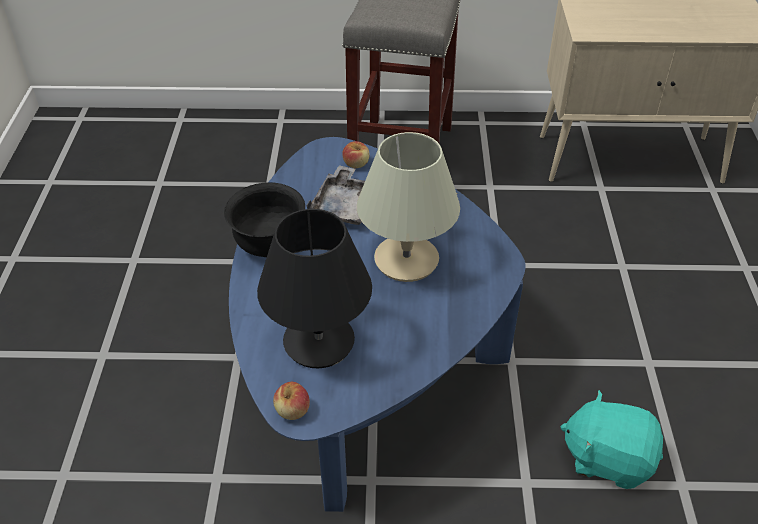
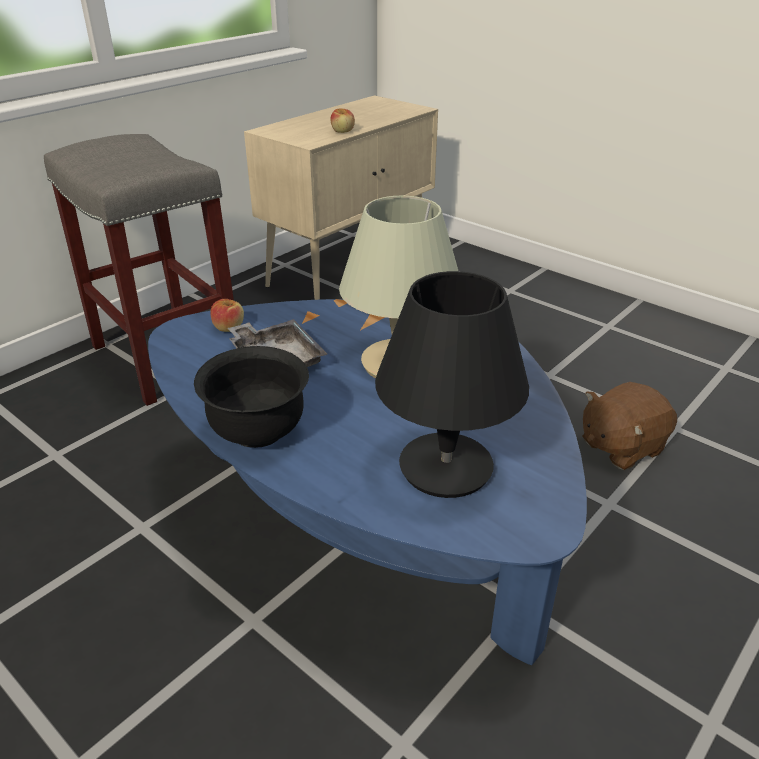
camera: 50 degrees left, 10 degrees down
(292, 410) = (527, 534): apple -> apple (343, 131)
(607, 458) = (620, 446): turquoise plush toy -> brown plush toy

